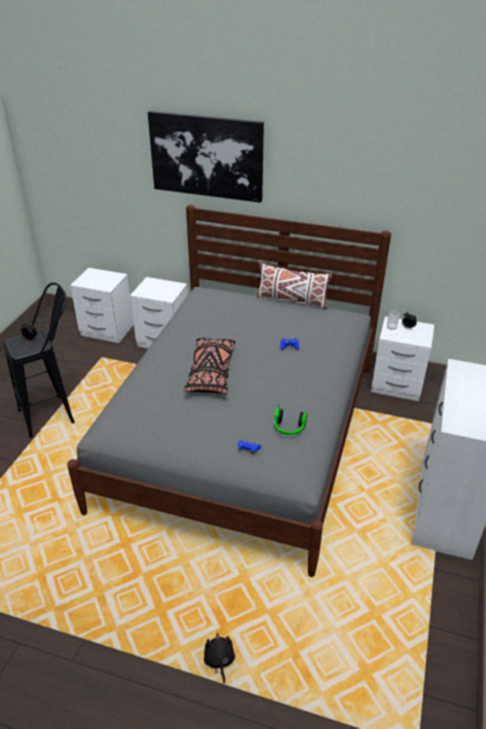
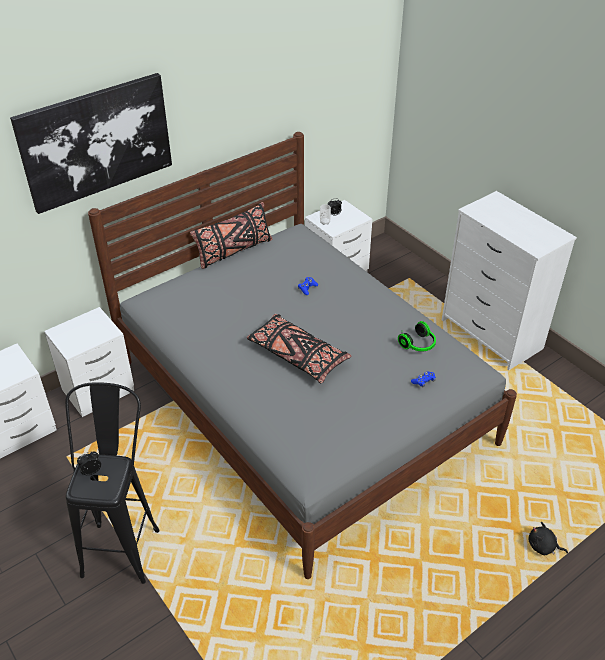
camera: 55 degrees left, 5 degrees up
(292, 300) = (233, 251): white pillow -> black pillow

